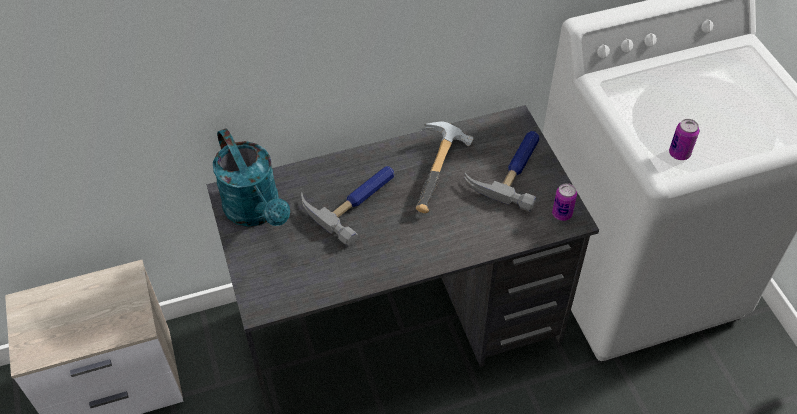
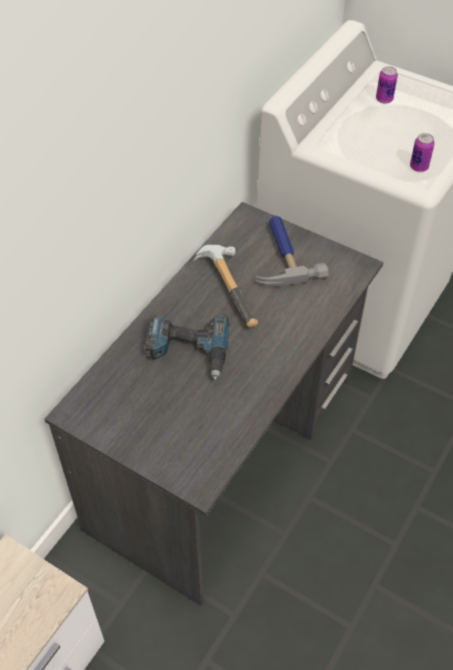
camera: 40 degrees left, 0 degrees up
(257, 211) = (115, 412): turquoise watering can -> none
(354, 200) = (187, 351): hammer -> power drill
(562, 214) = (348, 266): can -> can (384, 99)

